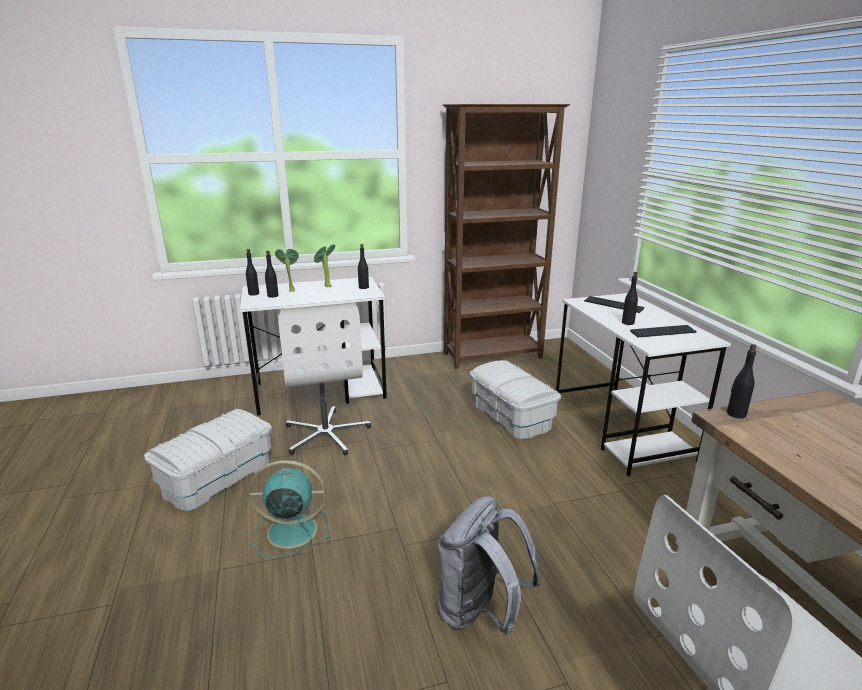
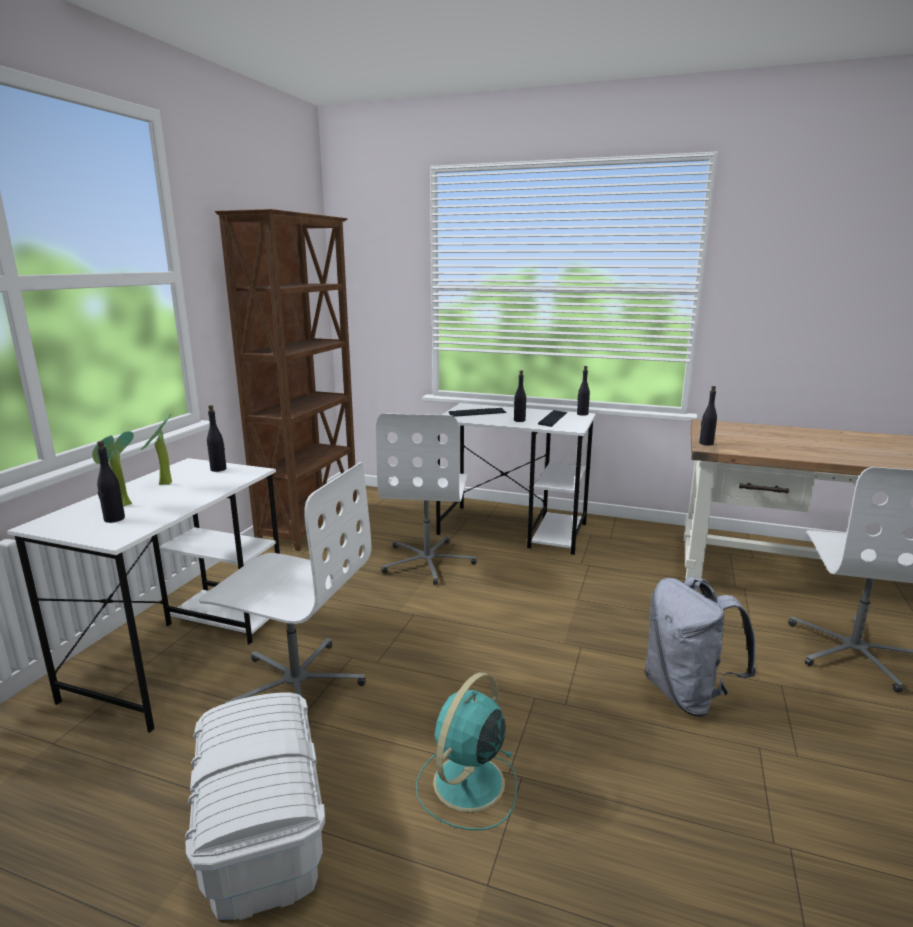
camera: 55 degrees left, 5 degrees down
(253, 293) = (69, 528): black bottle -> black bottle (582, 414)
(510, 416) = (428, 561): white storage box -> white office chair

